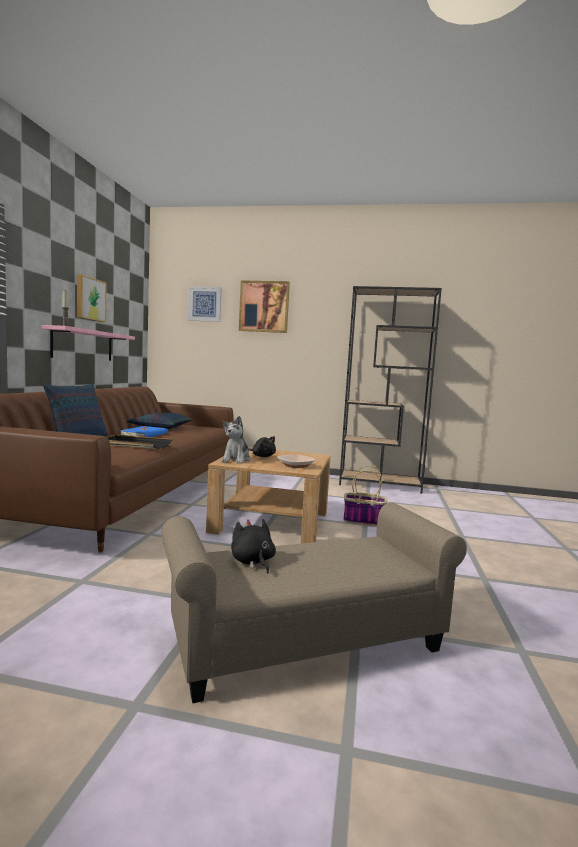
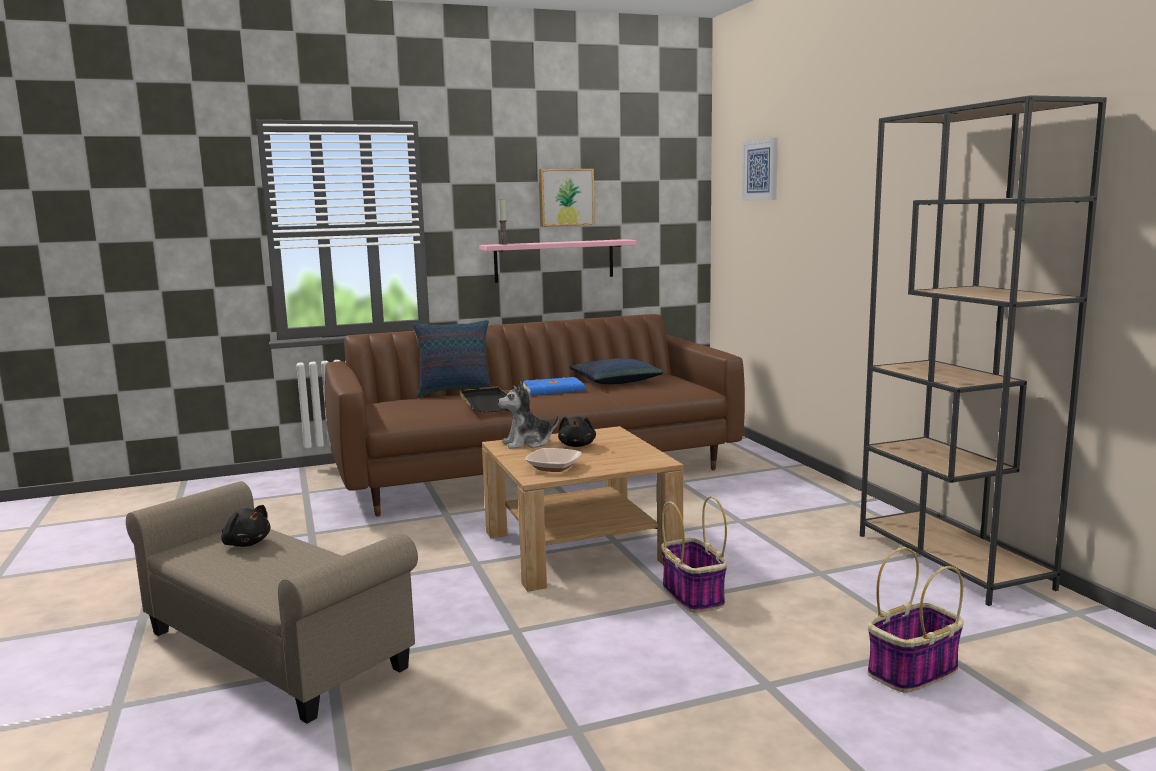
camera: 60 degrees right, 5 degrees up
(253, 562) = (246, 543): black plush toy -> black plush toy turned 90 degrees clockwise
(264, 306) = (825, 166): picture -> none
(465, 516) = (912, 672): none -> basket

